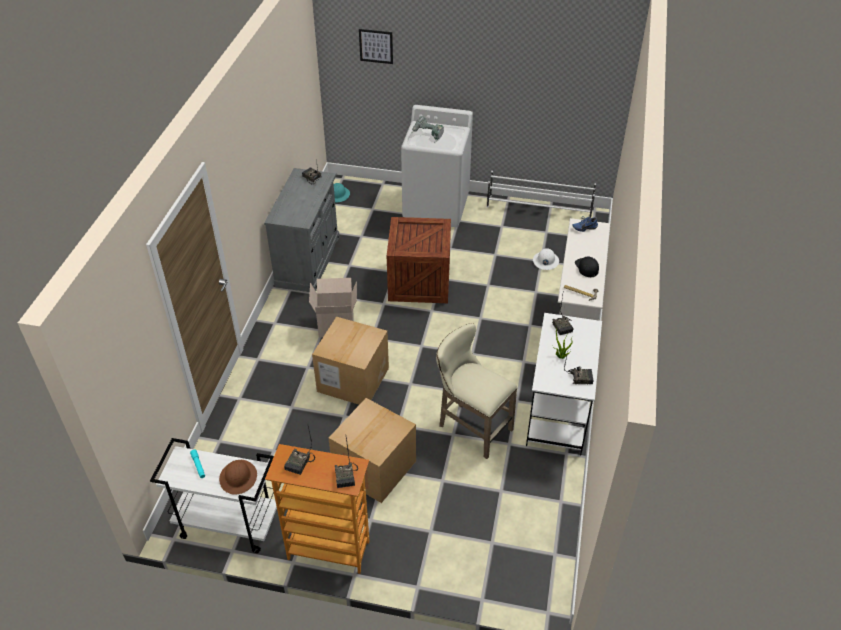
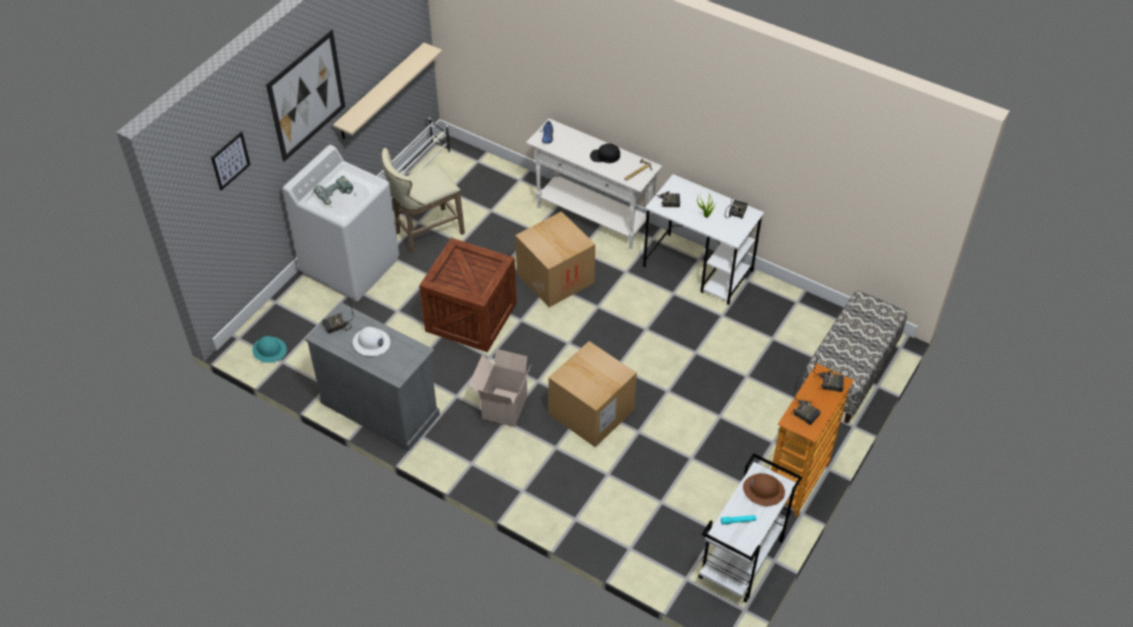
camera: 70 degrees left, 5 degrees up
(374, 467) = (713, 423): cardboard box -> cardboard box (555, 278)
(465, 56) = (307, 95): none -> picture
(471, 427) = (691, 336): beige stool -> beige stool (425, 233)
(485, 568) = (848, 374): none -> bench
(545, 261) = (493, 207): white hard hat -> white hard hat (371, 343)
(548, 118) = (381, 92): none -> beige shelf

